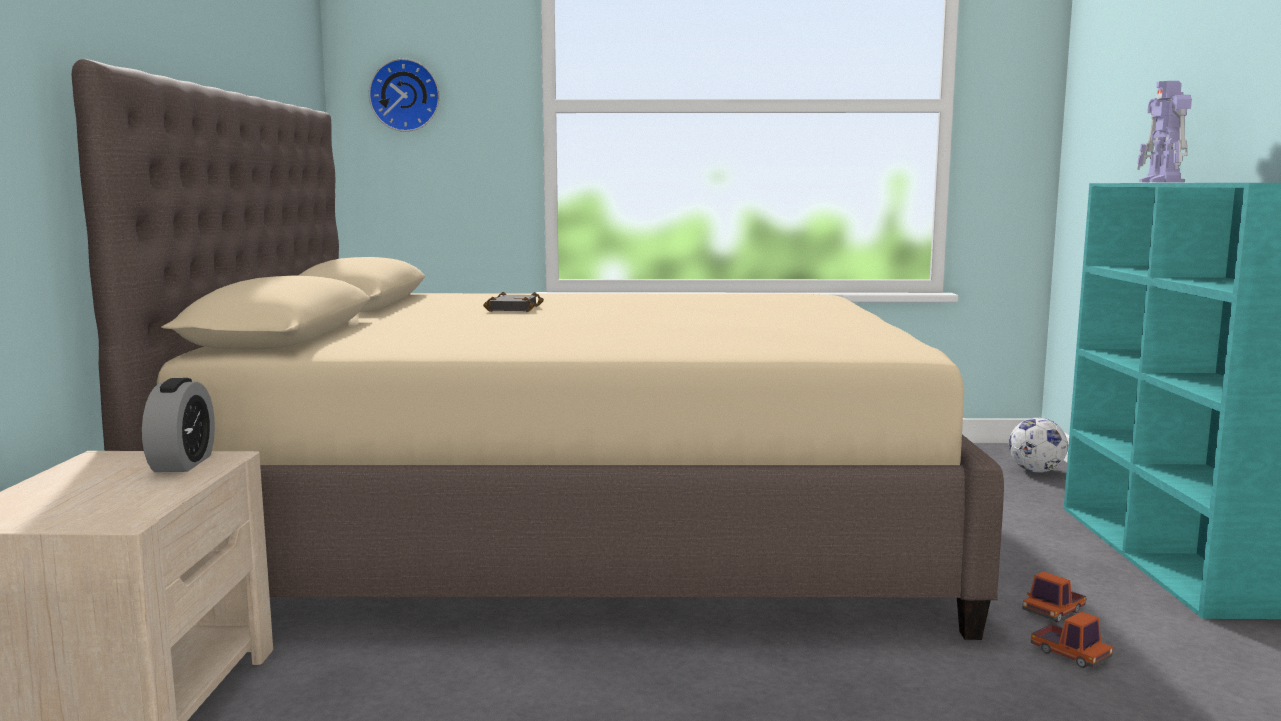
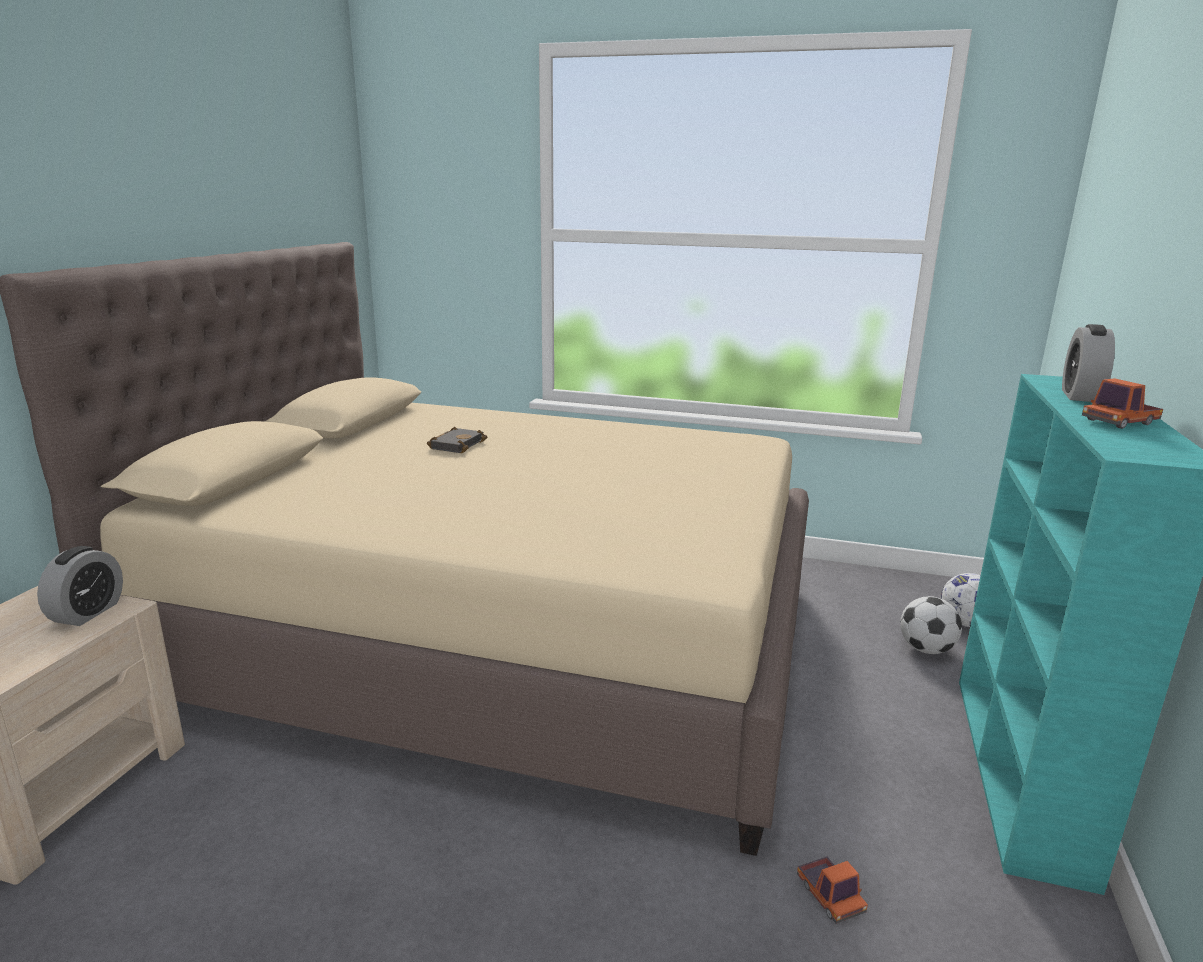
camera: 15 degrees right, 10 degrees up
(405, 95) = (427, 221): wall clock -> none
(1016, 491) = (926, 649): none -> football
(1053, 611) = (853, 830): toy truck -> toy truck (1119, 422)
(1161, 182) = (1080, 396): toy robot -> alarm clock

